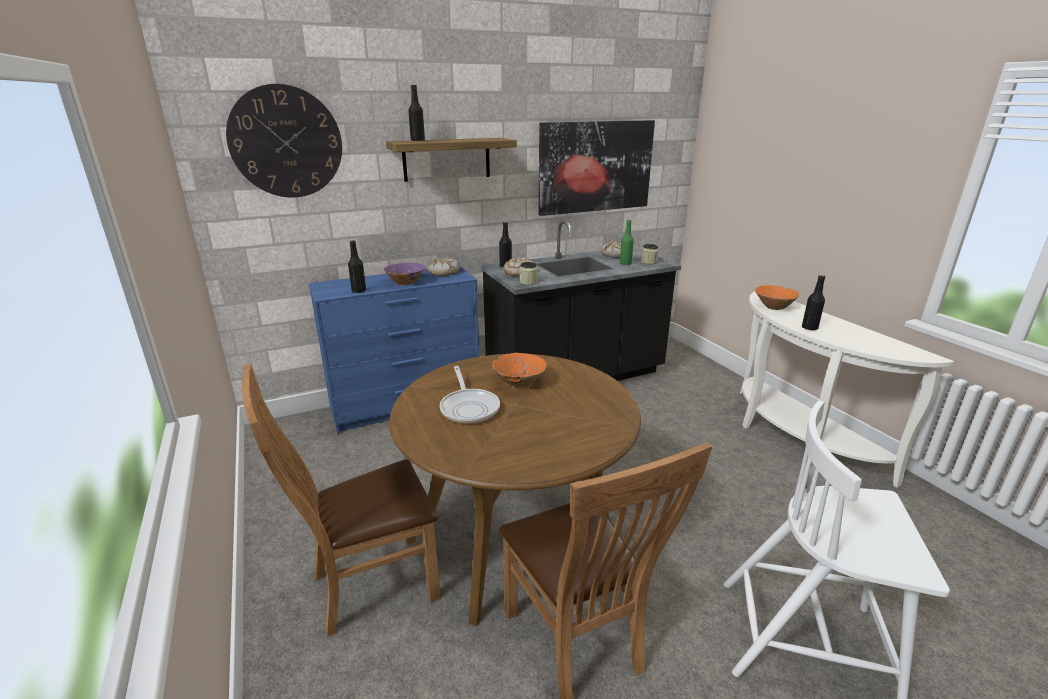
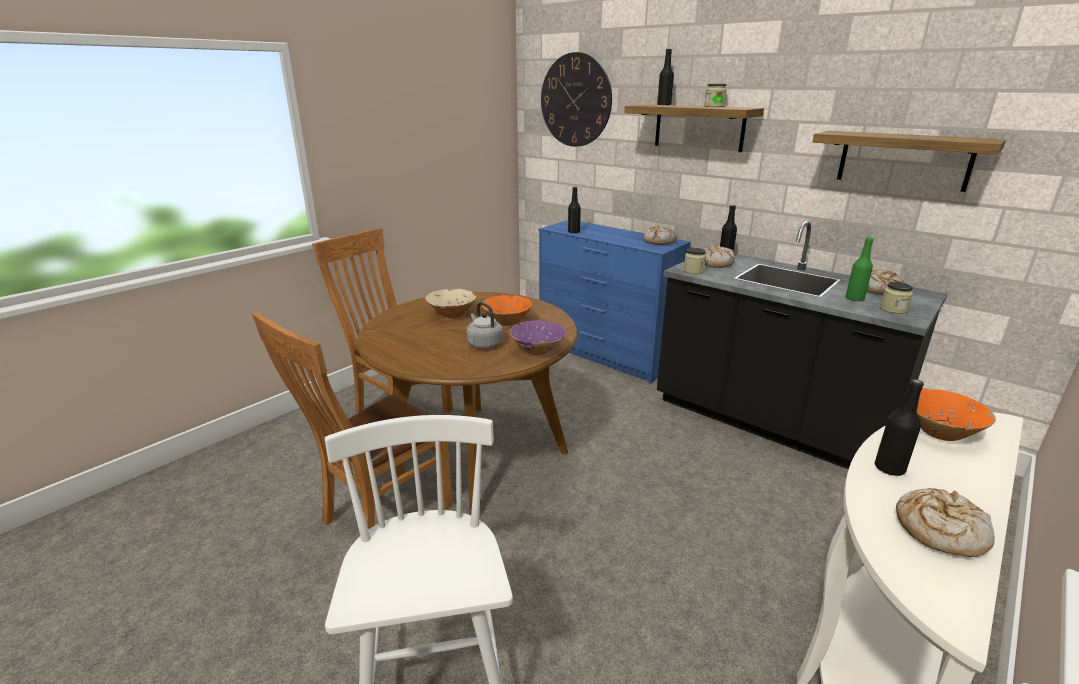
camera: 65 degrees right, 0 degrees up
(405, 283) = (612, 238): purple bowl -> purple bowl (537, 351)
(467, 139) = (714, 106): none -> jar
(469, 407) = (452, 314): frying pan -> beige bowl
(564, 404) = (484, 344): none -> grey kettle
(595, 167) = (904, 160): picture -> shelf
(864, 337) = (939, 531): none -> bread

